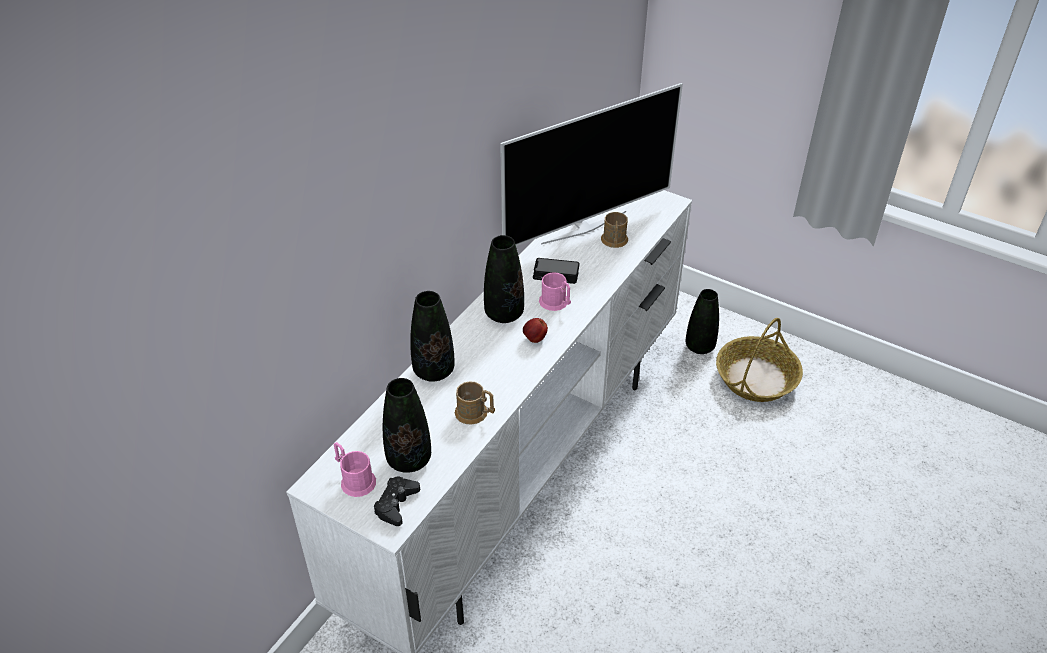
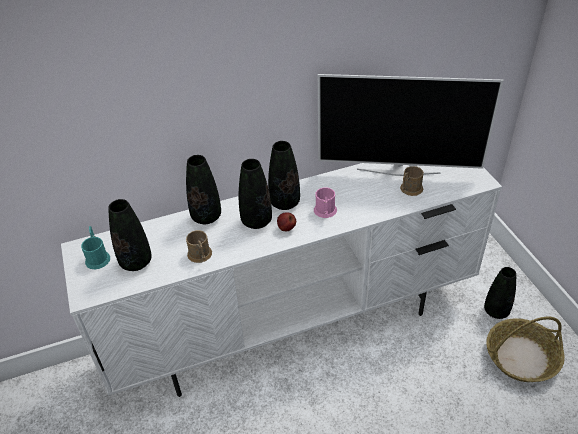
camera: 40 degrees right, 0 degrees up
(354, 479) = (97, 257): pink mug -> turquoise mug
(396, 504) = (101, 284): black game controller -> none
(495, 347) = (256, 221): none -> black vase
(556, 272) = (347, 192): phone -> none

